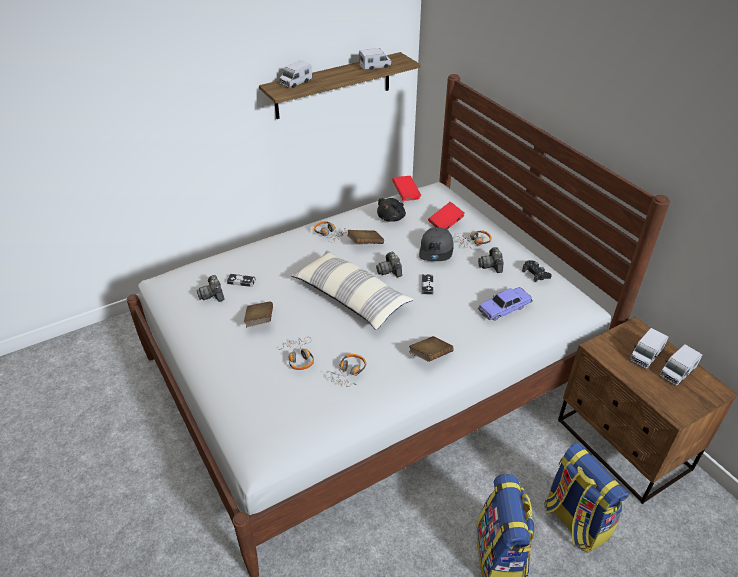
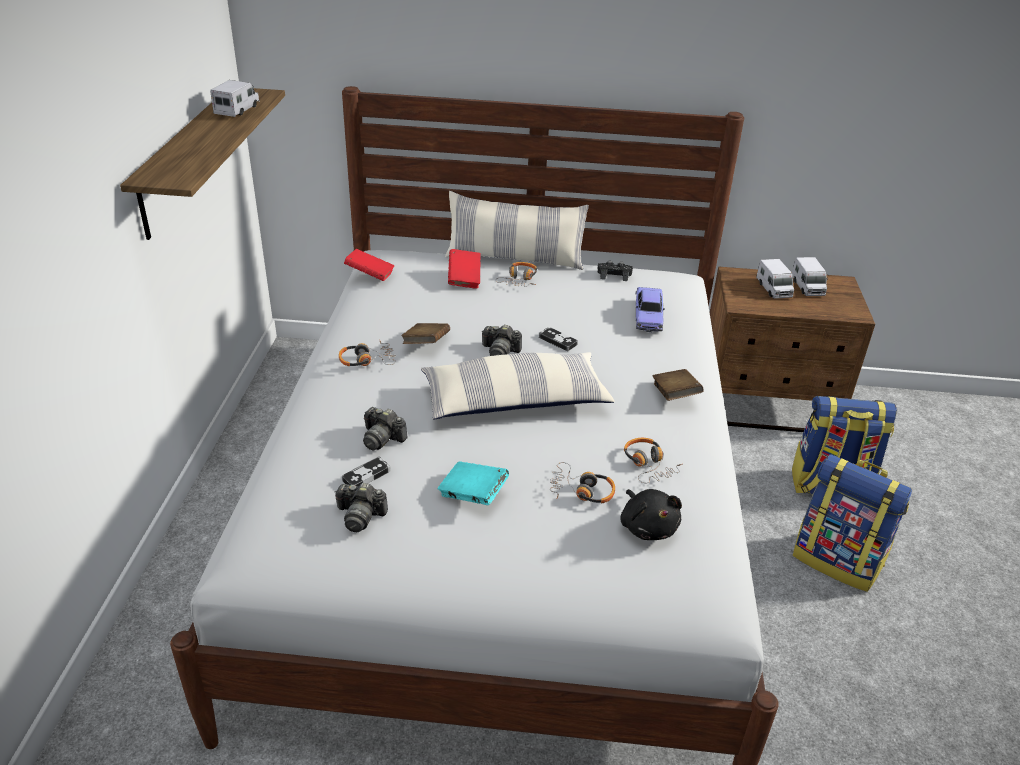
camera: 55 degrees left, 5 degrees down
(259, 321) = (473, 494): brown book -> turquoise book
(296, 82) = (172, 162): toy truck -> none
(392, 217) = (400, 304): black plush toy -> black plush toy (647, 526)
(436, 250) = (505, 306): grey cap -> none
(491, 265) = (572, 289): camera -> camera (382, 438)
(497, 230) = (514, 259): none -> pillow

